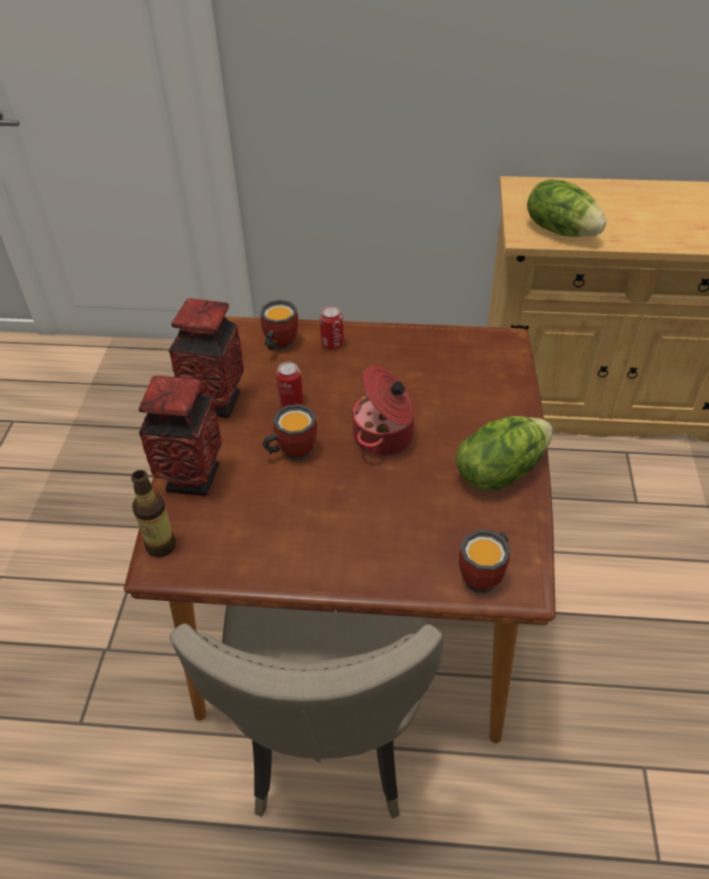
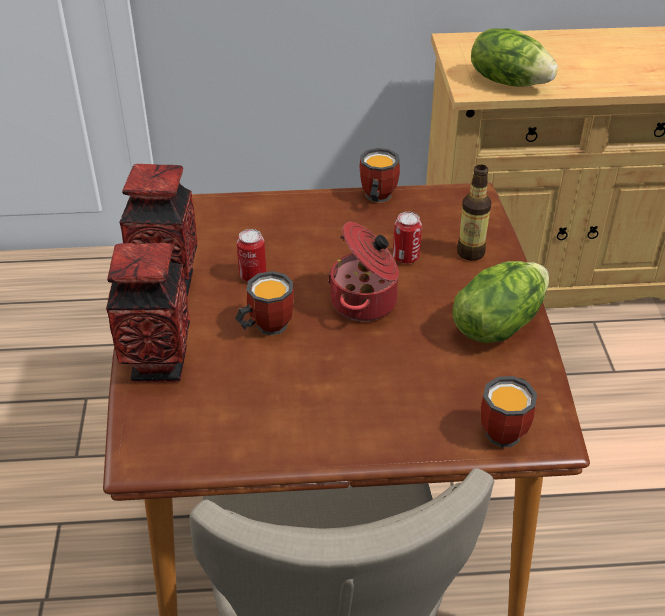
camera: 10 degrees left, 5 degrees down
(161, 546) = (138, 439): bottle -> bottle (471, 253)
(278, 345) = (224, 219): mug -> mug (375, 197)
(332, 344) = (285, 214): can -> can (406, 257)

